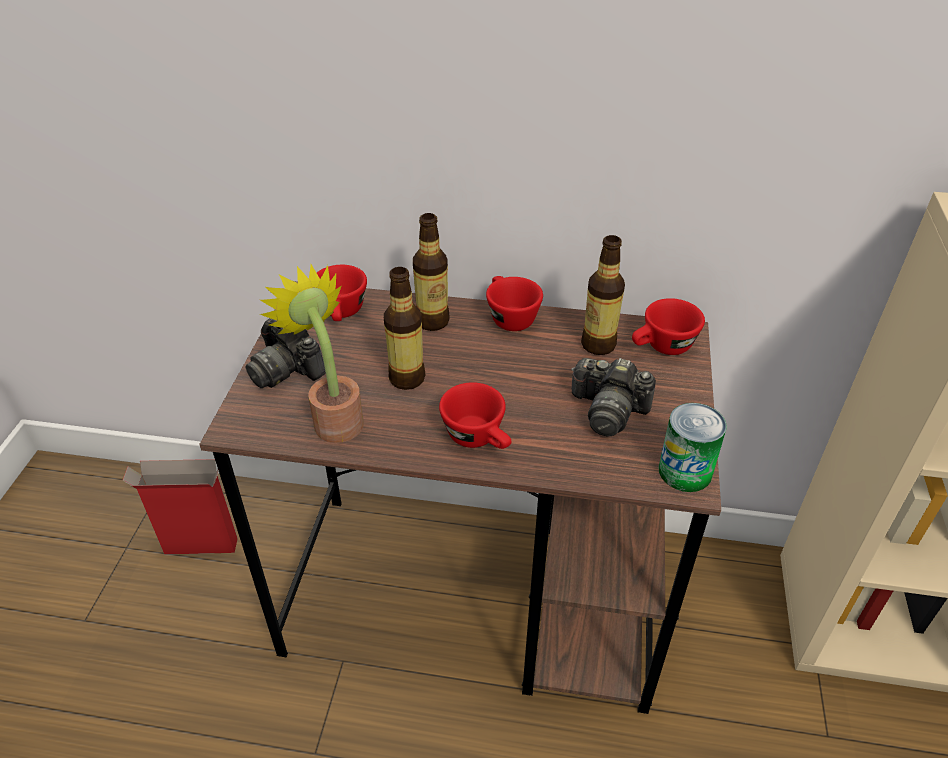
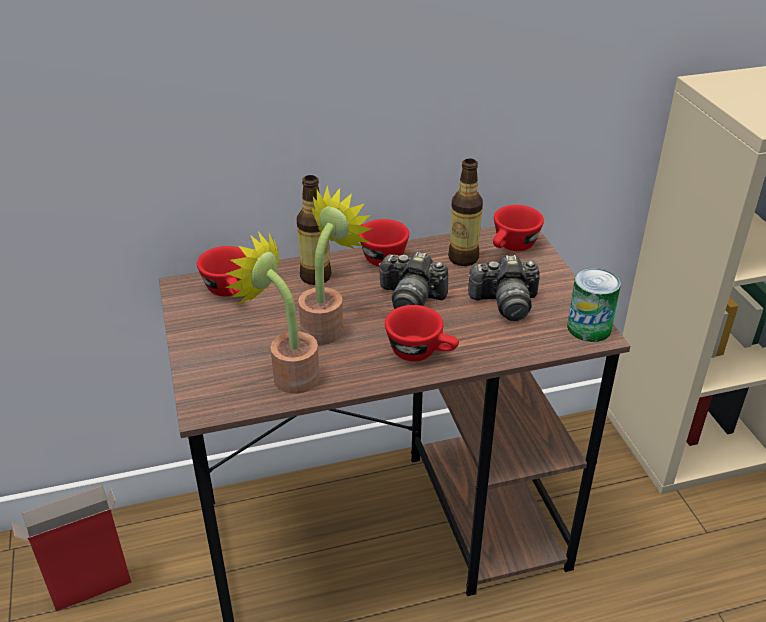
camera: 25 degrees left, 5 degrees down
(286, 369) = (214, 349): camera -> camera (411, 298)
(407, 378) = (327, 326): bottle -> potted plant

